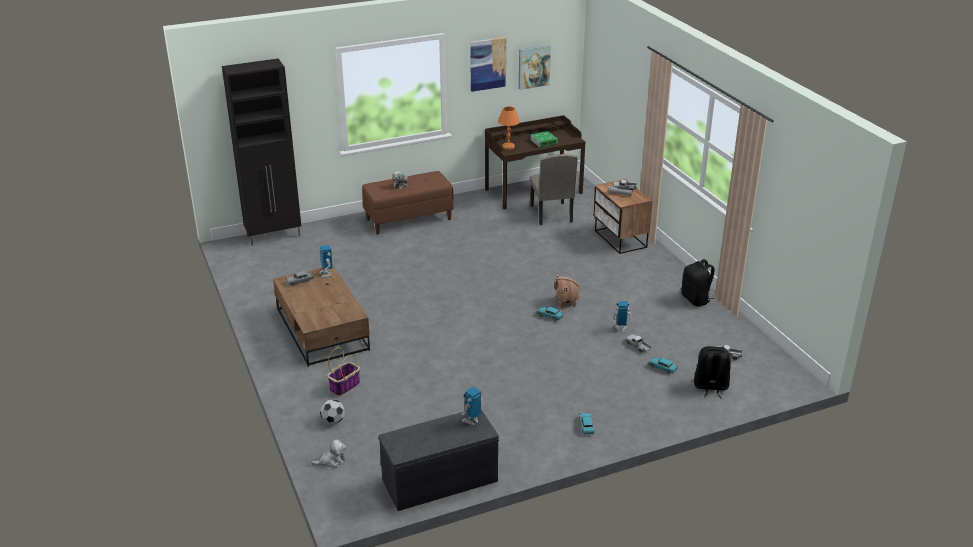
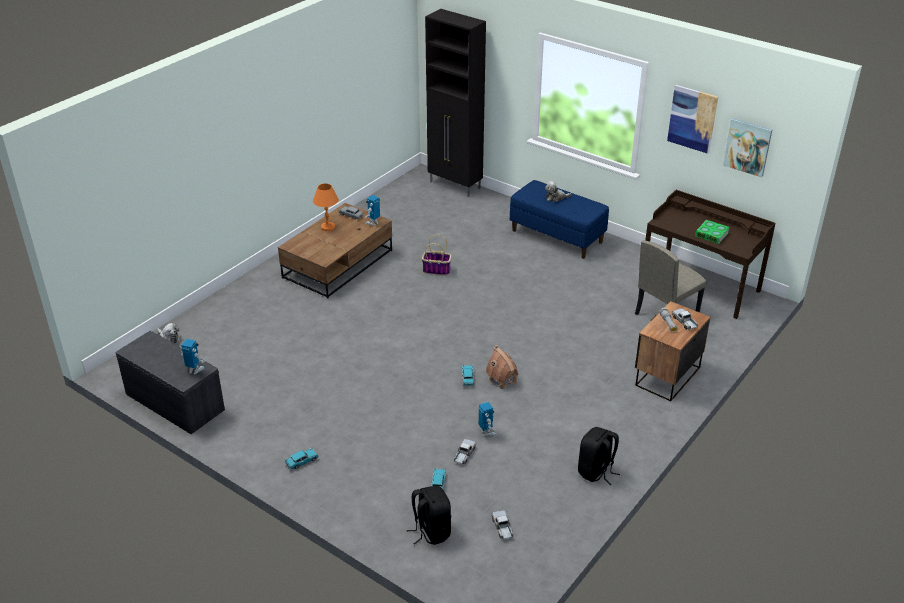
camera: 60 degrees right, 5 degrees up
(333, 421) = (219, 319): football -> none
(345, 386) = (268, 306): basket -> basket (437, 270)
(409, 219) = (557, 236): brown bench -> blue bench
(508, 146) = (671, 218): orange table lamp -> orange table lamp (328, 227)

